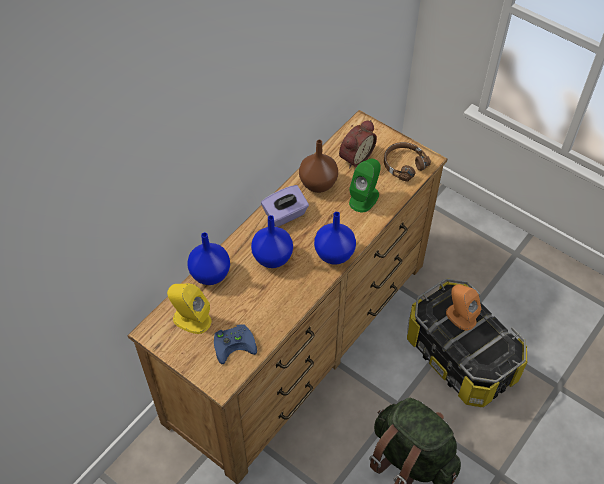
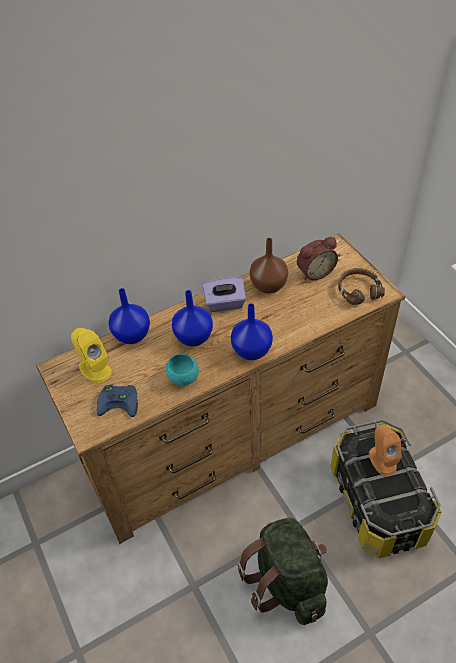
camera: 25 degrees right, 5 degrees down
(283, 301) = (183, 378): none -> turquoise bowl
(364, 198) = (305, 309): green speaker -> none

